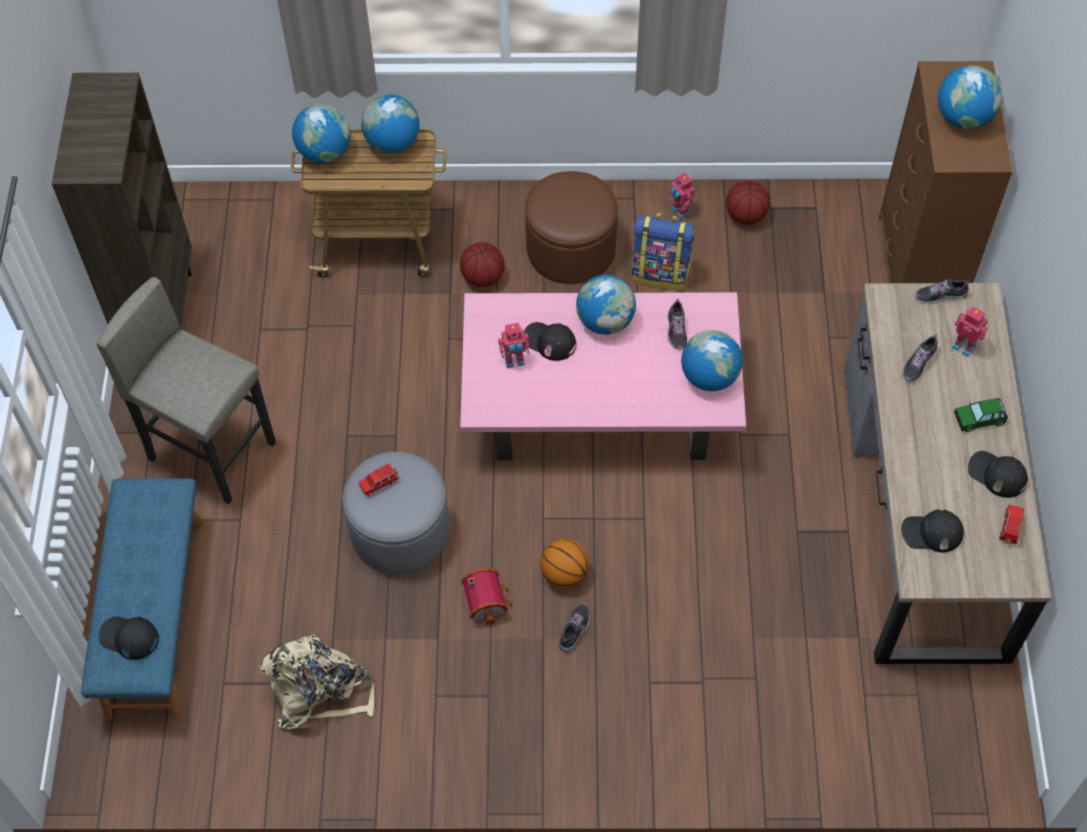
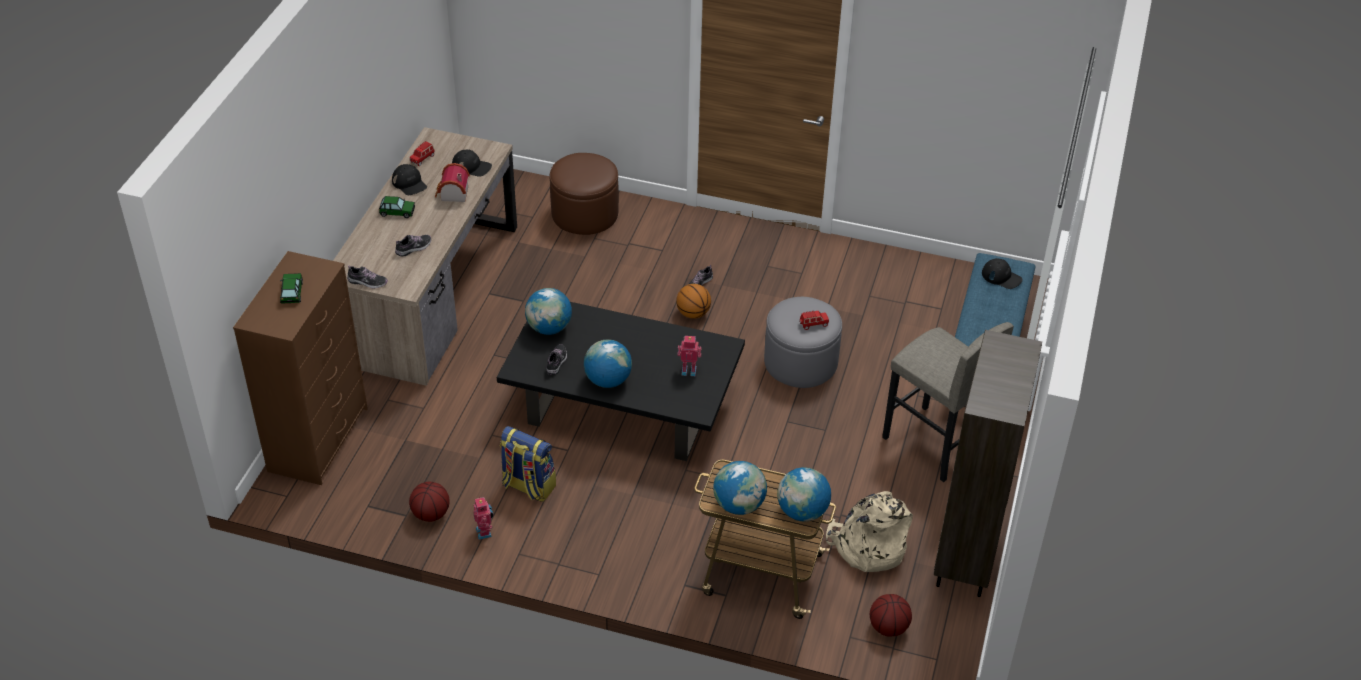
camera: 165 degrees left, 15 degrees down
(319, 689) = (877, 292): beige backpack -> beige backpack (867, 547)
(483, 277) = (678, 519): basketball -> basketball (888, 627)
(487, 601) = (751, 311): toy house -> toy house (452, 194)
(549, 341) = (657, 377): black cap -> none
(571, 248) = (594, 524): brown ottoman -> brown ottoman (585, 213)
(601, 402) = (621, 406): pink coffee table -> black coffee table
(963, 118) = (292, 292): globe -> toy car
(964, 345) = (374, 251): toy robot -> none

